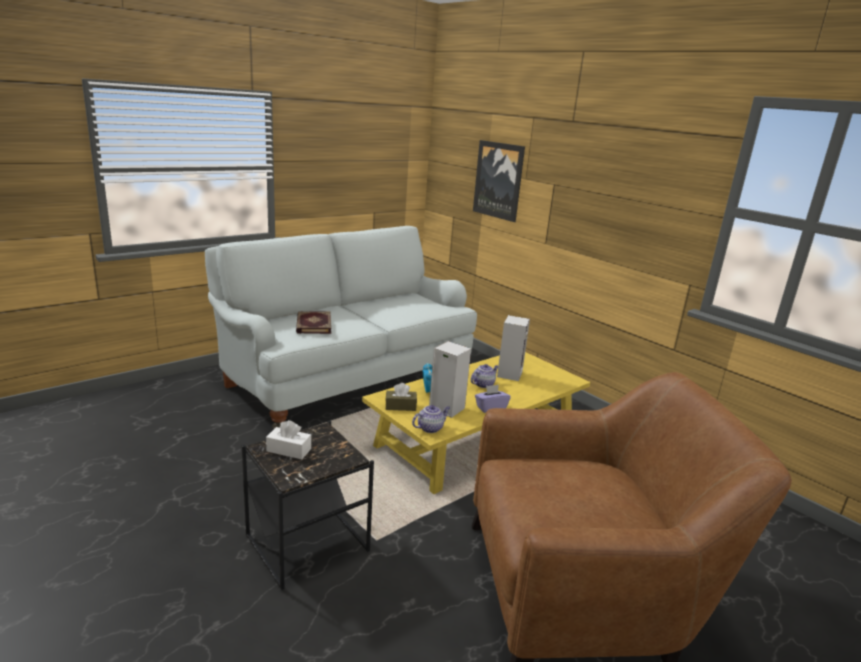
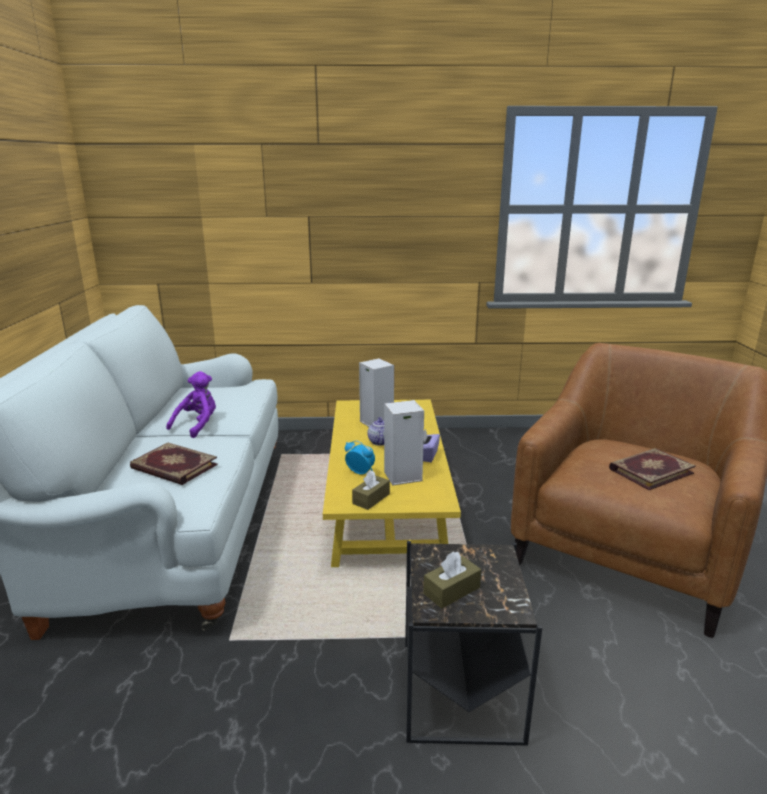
camera: 50 degrees left, 0 degrees up
(289, 450) = (451, 590): white tissue box -> brown tissue box
(374, 314) = (197, 425): none -> purple plush toy
(430, 428) = (430, 499): teapot -> none
(498, 180) = (226, 224): picture -> none
(577, 503) = (650, 470): none -> book

